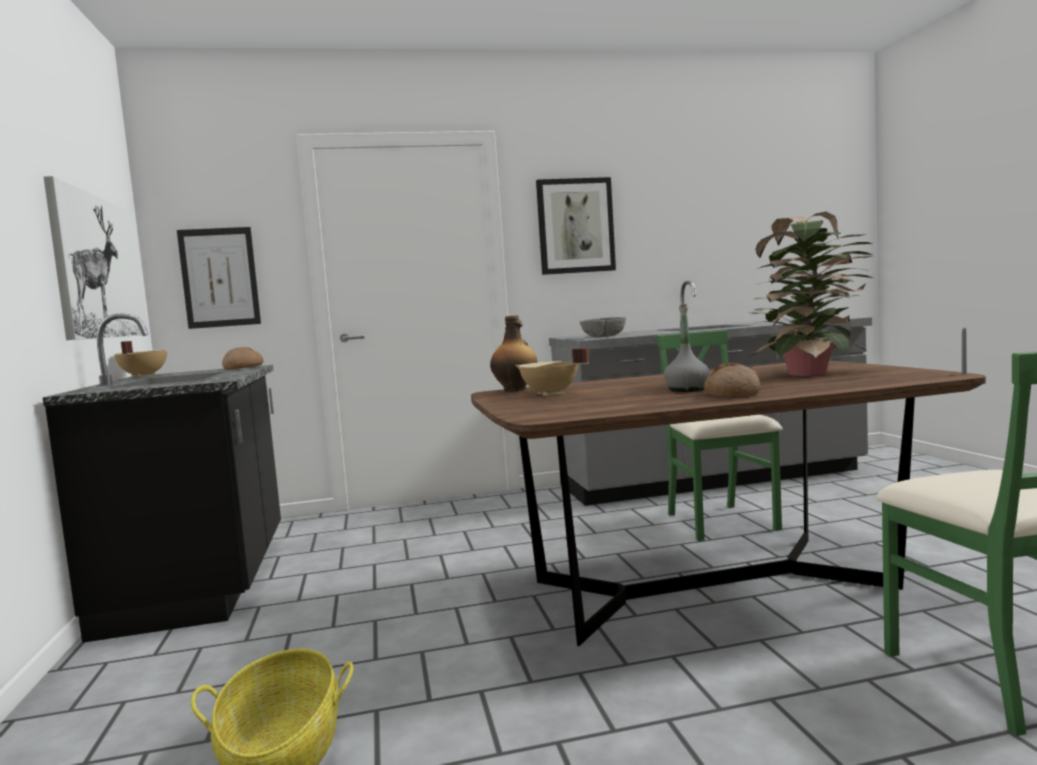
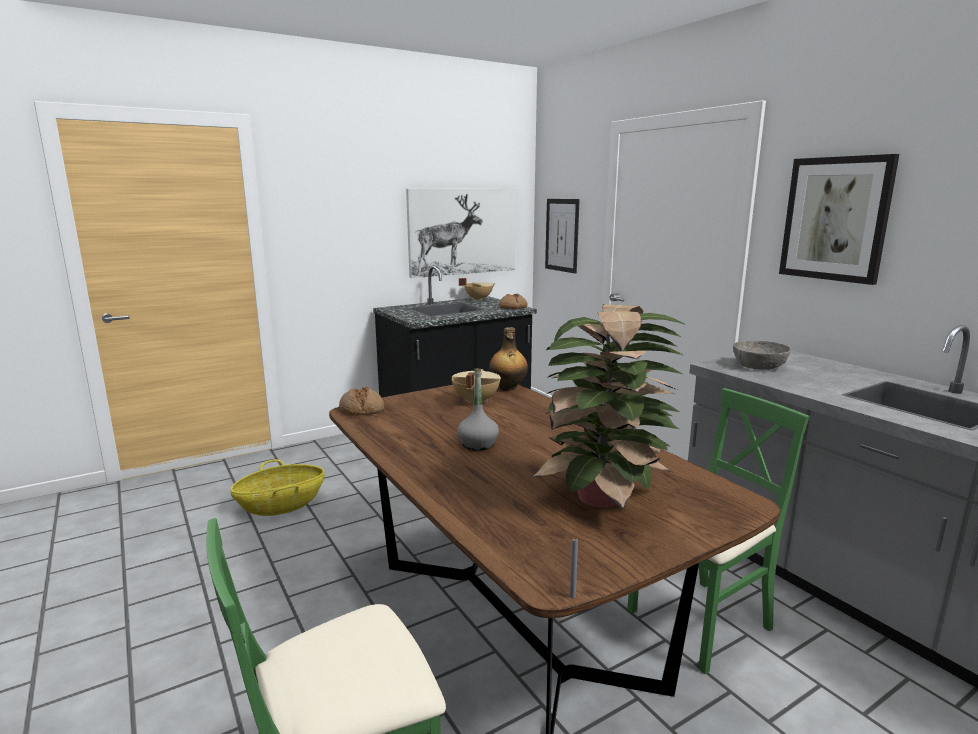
camera: 70 degrees right, 10 degrees up
(732, 394) = (437, 462): bread -> bread (362, 410)

